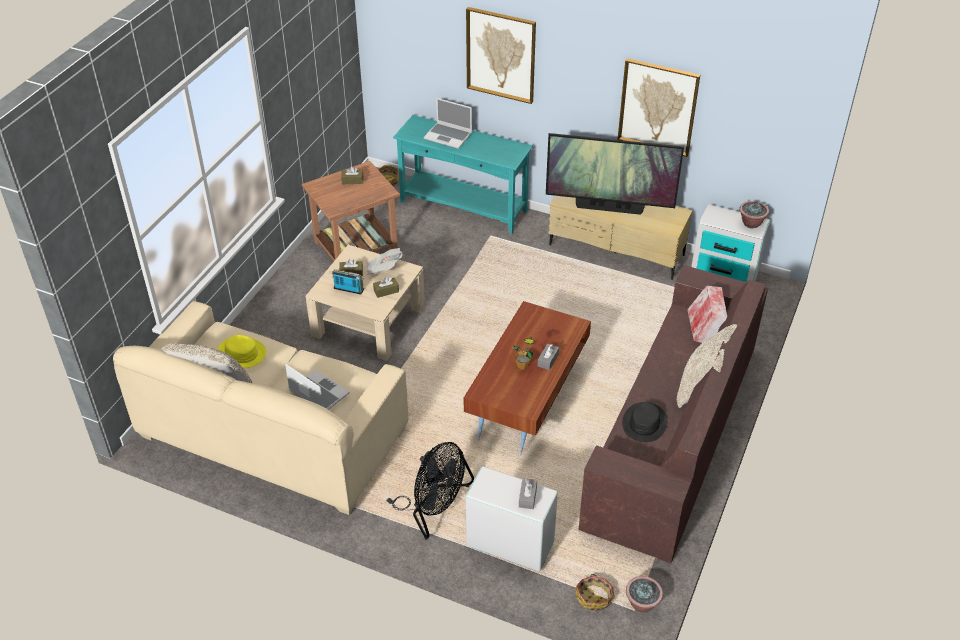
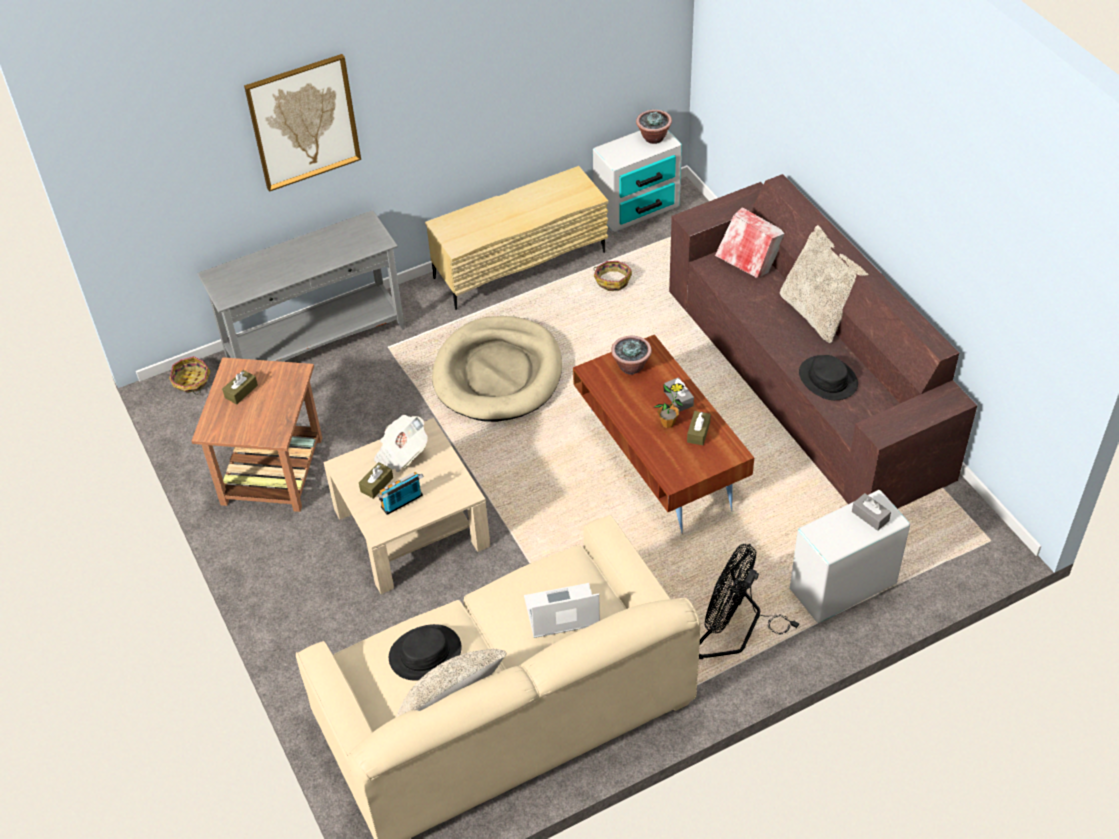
camera: 50 degrees left, 5 degrees up
(241, 353) = (425, 653): yellow hat -> black hat
(386, 291) = (440, 470): brown tissue box -> brown tissue box (698, 432)
(432, 507) = (738, 624): black fan -> black fan turned 135 degrees counterclockwise
(449, 136) = (276, 265): laptop -> none
(464, 207) = (316, 341): turquoise console table -> grey console table
(519, 290) = (498, 373): none -> beige dog bed
(594, 597) = (953, 561): basket -> basket (612, 280)
(609, 207) = (508, 219): television -> none
(642, 603) = (987, 530): potted plant -> potted plant (631, 366)
(658, 107) = (513, 71): picture -> none

